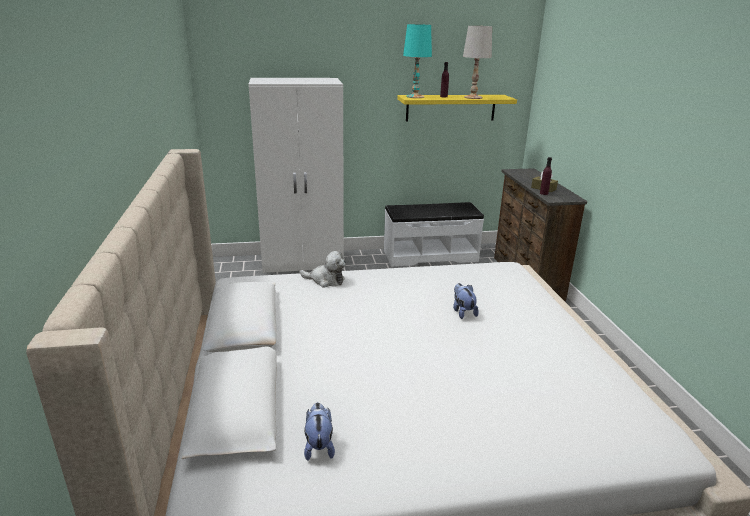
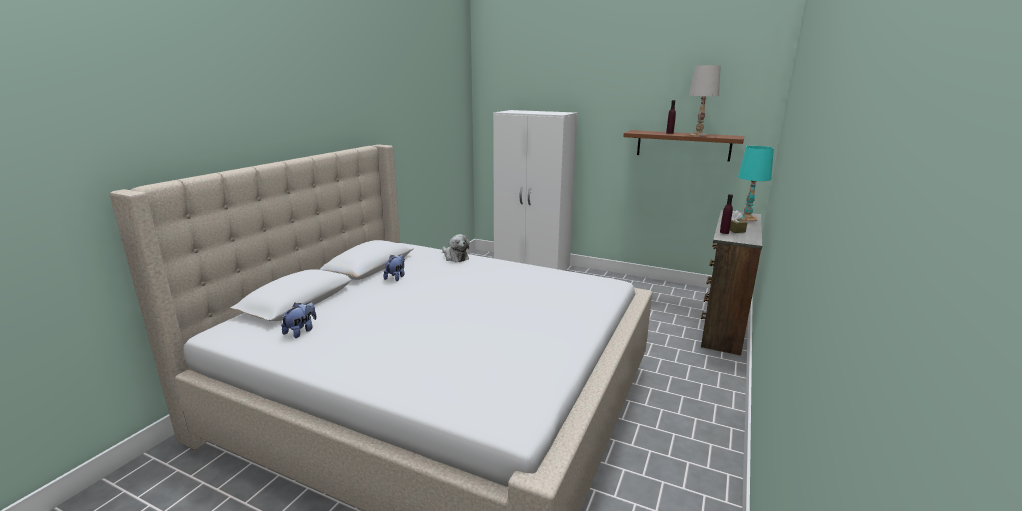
camera: 35 degrees right, 5 degrees down
(415, 96) = (641, 131): turquoise table lamp -> turquoise table lamp (747, 218)
(430, 255) = (646, 286): white bench -> none
(451, 107) = (683, 145): yellow shelf -> brown shelf
(463, 312) = (515, 298): plush toy -> plush toy (396, 277)

